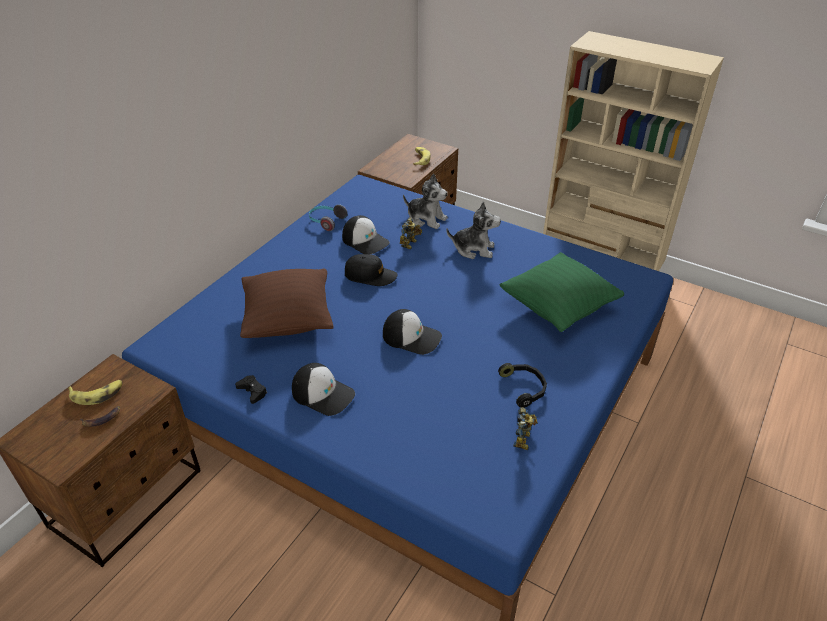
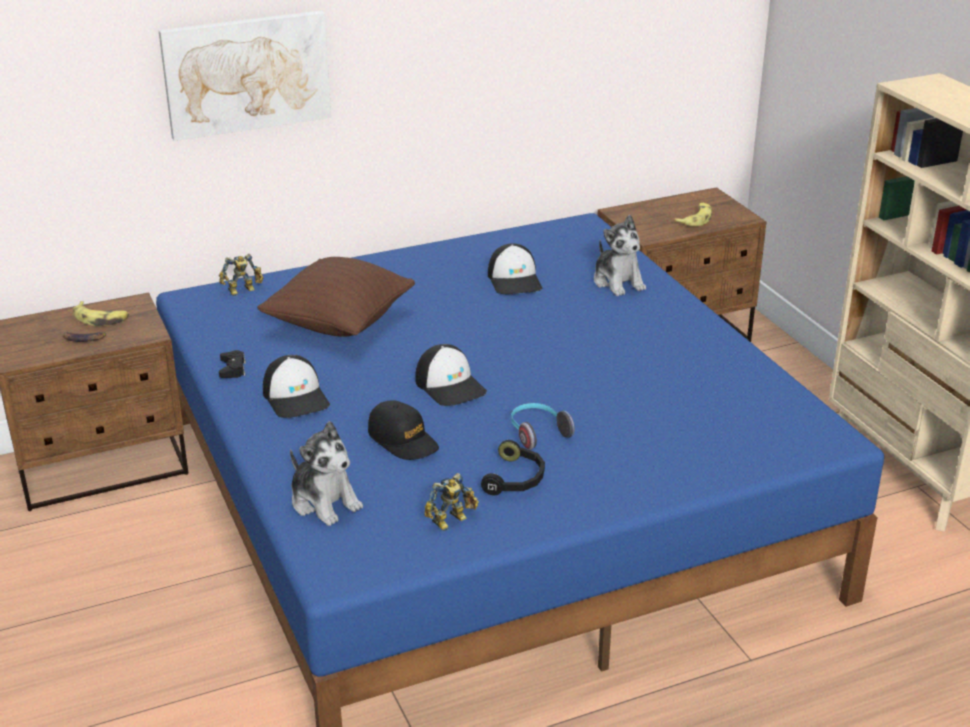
camera: 35 degrees right, 10 degrees down
(143, 152) = (246, 74): none -> picture
(326, 221) = (493, 248): headphones -> headphones (537, 433)
(370, 276) = (477, 315): black cap -> black cap (403, 440)
(410, 244) = (565, 300): toy robot -> toy robot (243, 291)
(474, 249) = (637, 331): plush toy -> plush toy (324, 502)
(558, 308) = (664, 425): green pillow -> none

